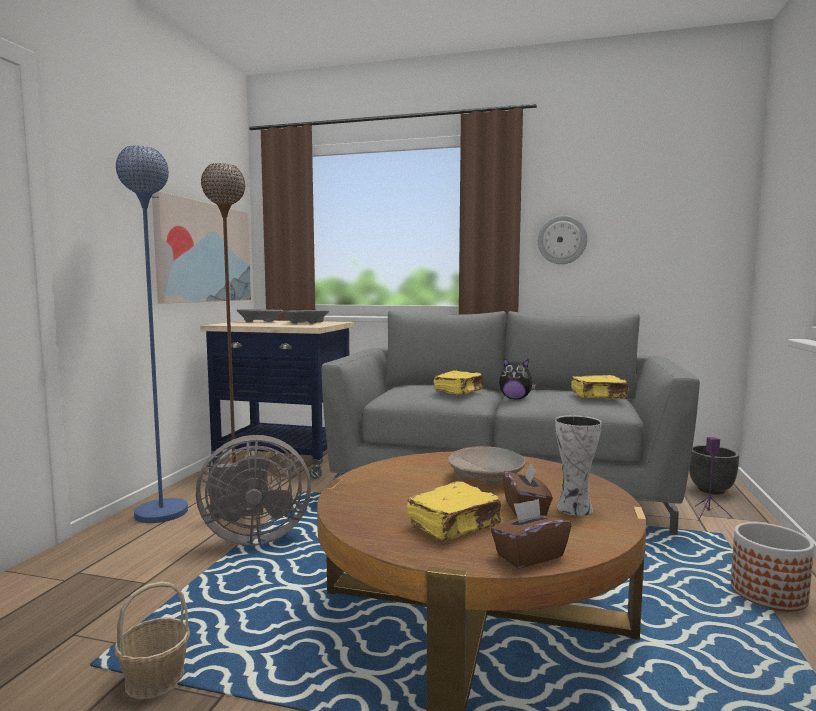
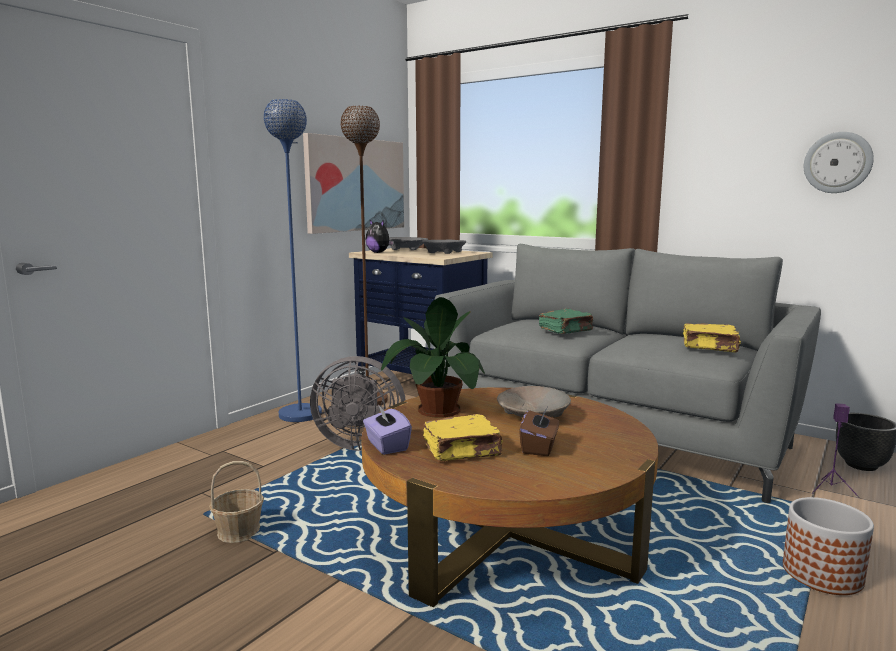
camera: 20 degrees right, 5 degrees up
(365, 532) = (386, 445): none -> purple tissue box
(384, 485) = (437, 411): none -> potted plant
(459, 391) = (566, 330): yellow book -> green book
(515, 399) = (620, 342): plush toy -> plush toy (379, 252)
(529, 556) = (499, 483): brown tissue box -> none
(562, 240) = (714, 168): wall clock -> wall clock (837, 162)
(573, 509) = (584, 453): vase -> none

